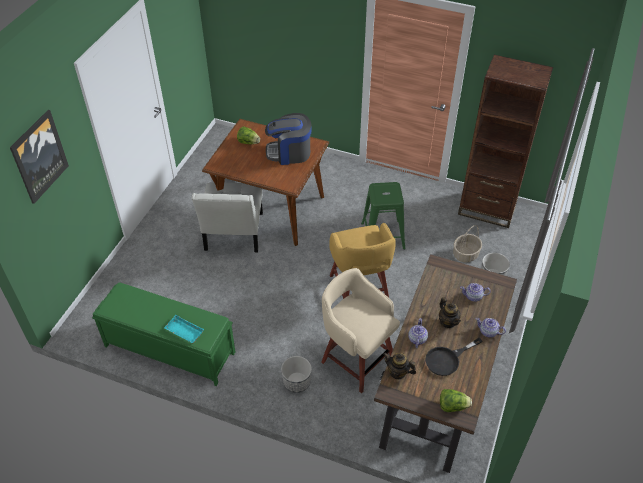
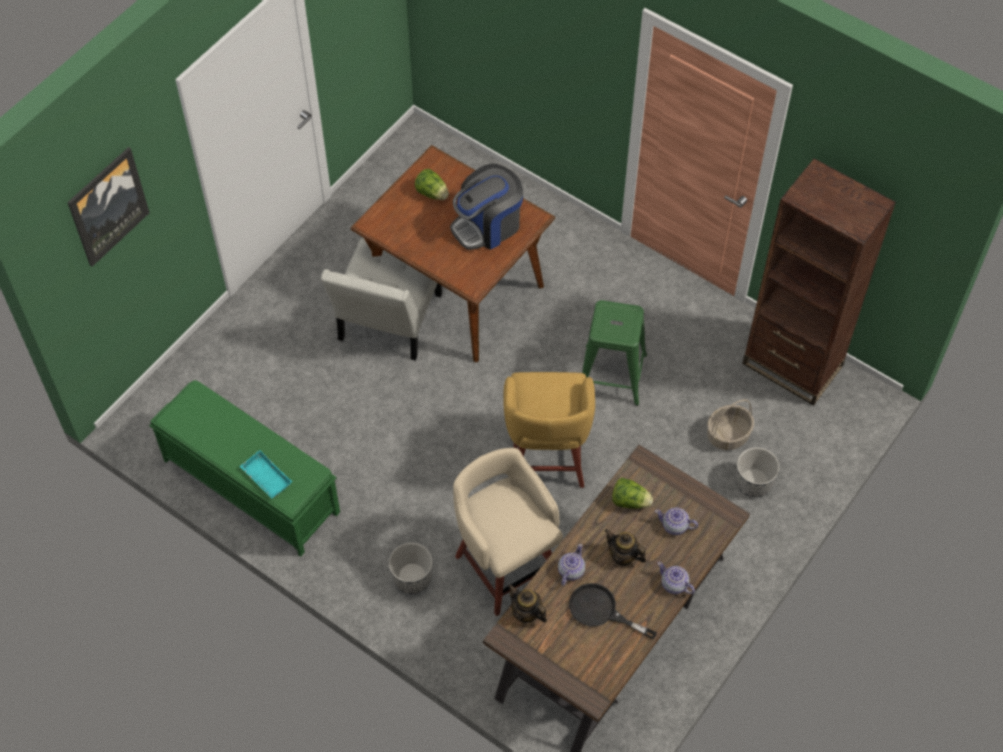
camera: 15 degrees right, 10 degrees up
(289, 153) = (488, 225): coffee machine -> coffee machine turned 45 degrees counterclockwise
(447, 359) = (600, 611): black frying pan -> black frying pan turned 45 degrees clockwise
(448, 322) = (623, 556): teapot -> teapot turned 135 degrees clockwise
(452, 406) = (582, 678): lettuce -> lettuce (630, 501)

